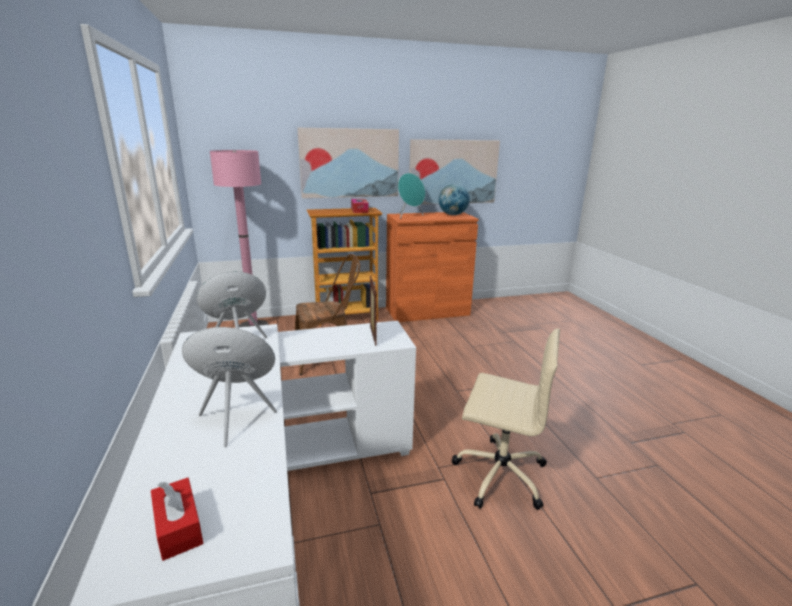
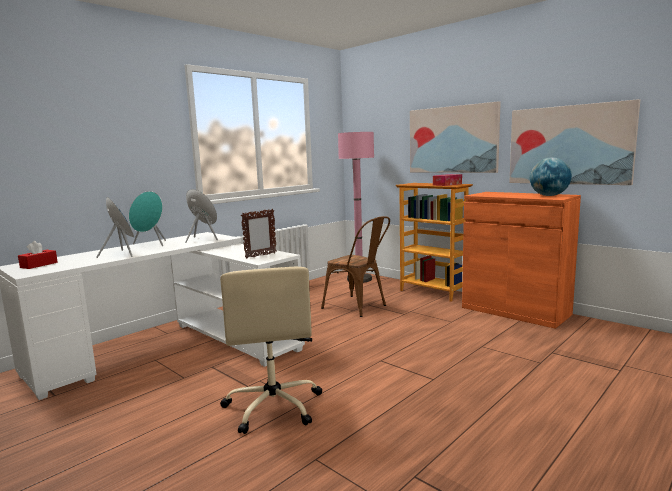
camera: 60 degrees right, 10 degrees down
(410, 216) = (494, 194): turquoise speaker -> turquoise speaker (151, 244)

